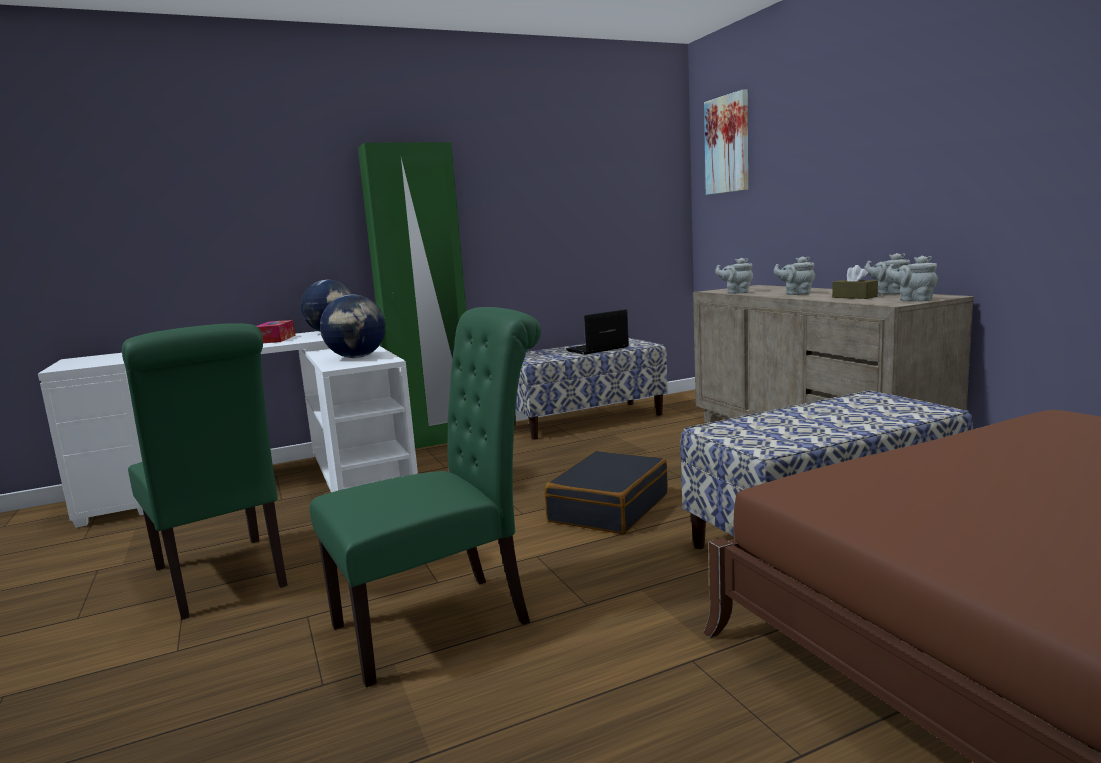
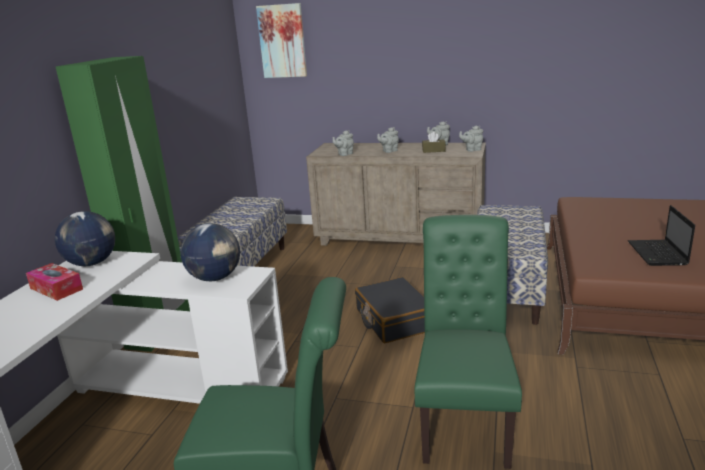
camera: 50 degrees left, 10 degrees up
(597, 349) = (244, 213): laptop -> laptop (658, 254)

